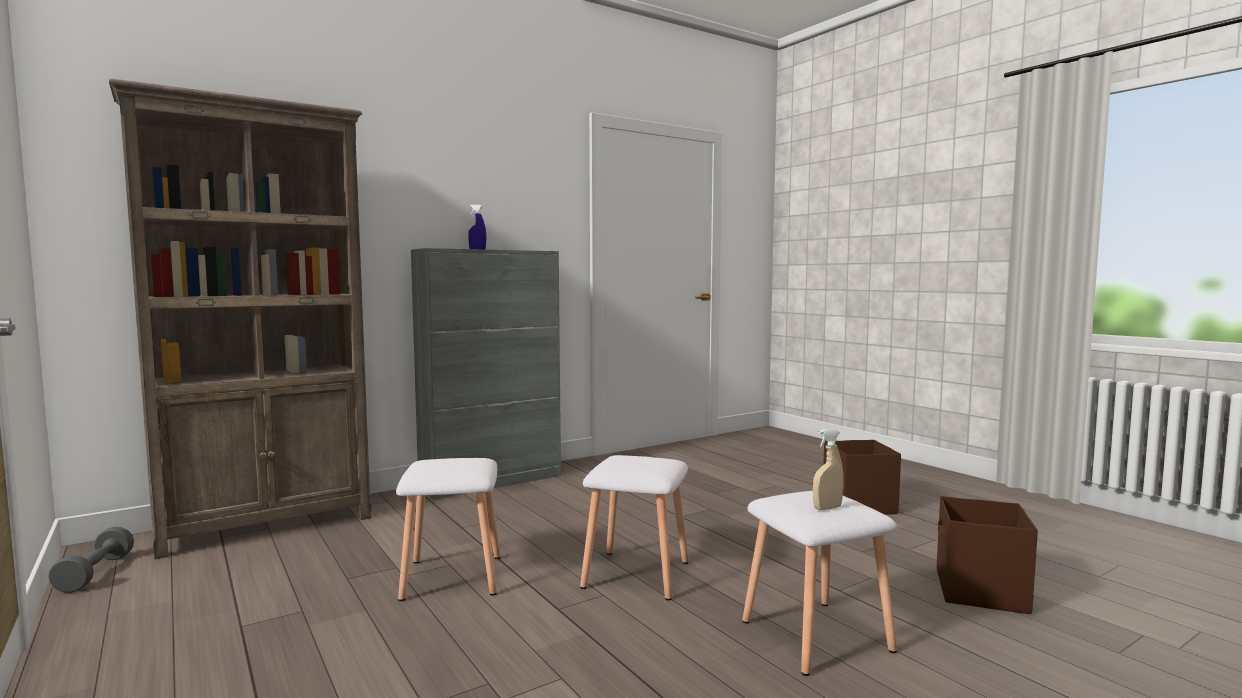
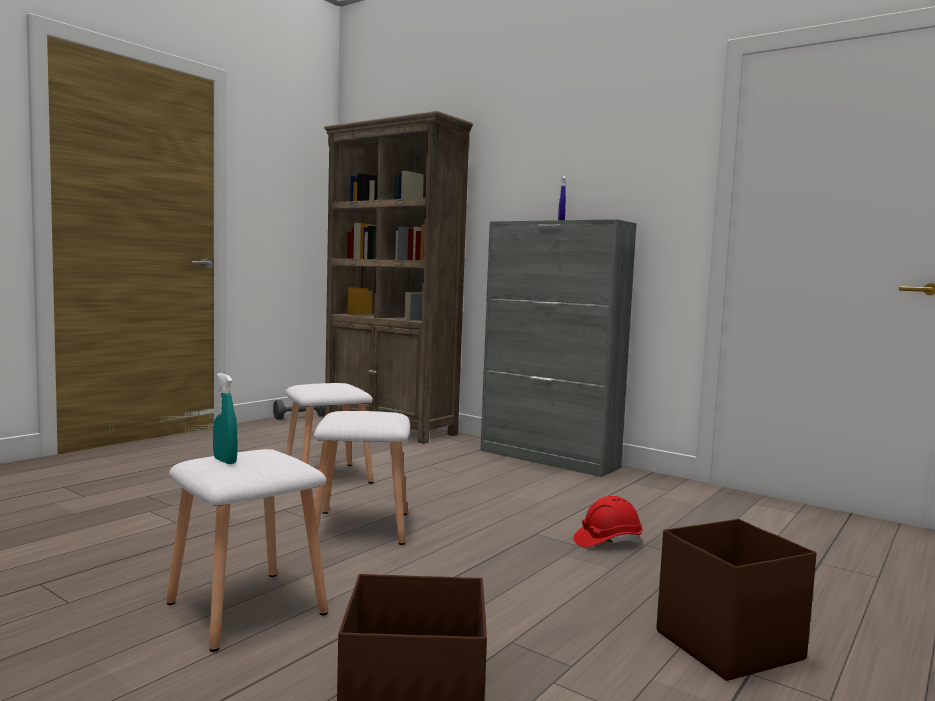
camera: 70 degrees right, 0 degrees up
(705, 500) = (607, 541): none -> red hard hat
(827, 508) = (225, 461): beige spray bottle -> turquoise spray bottle

